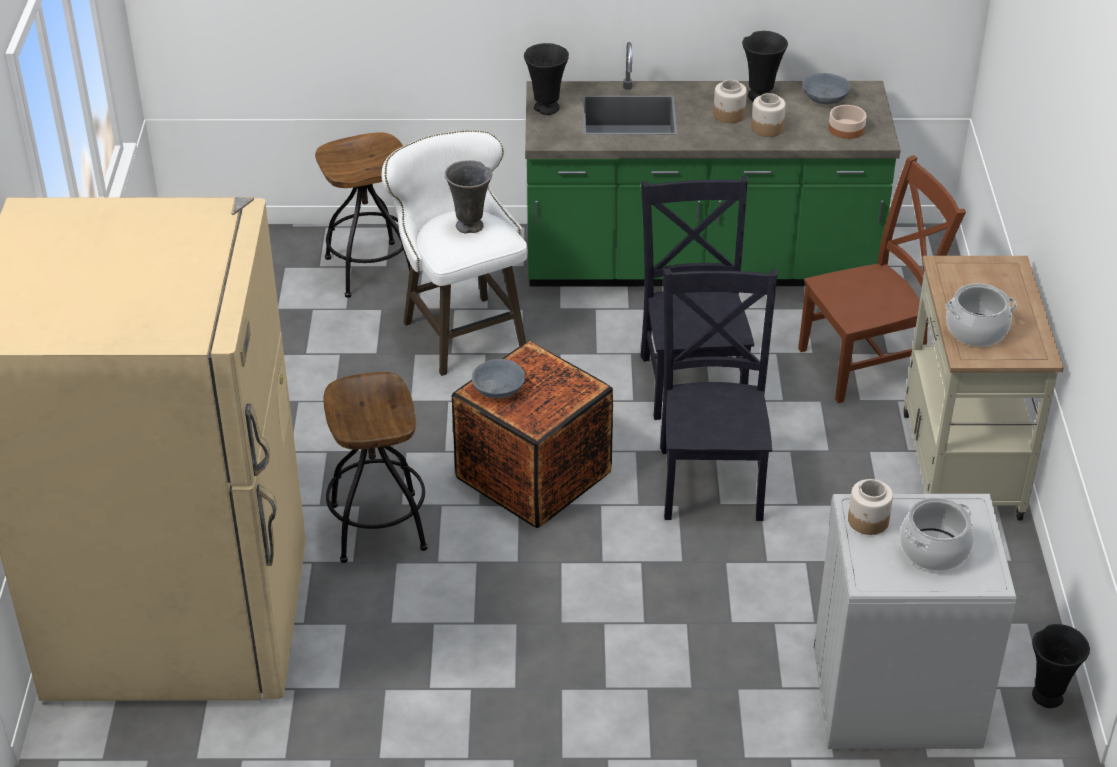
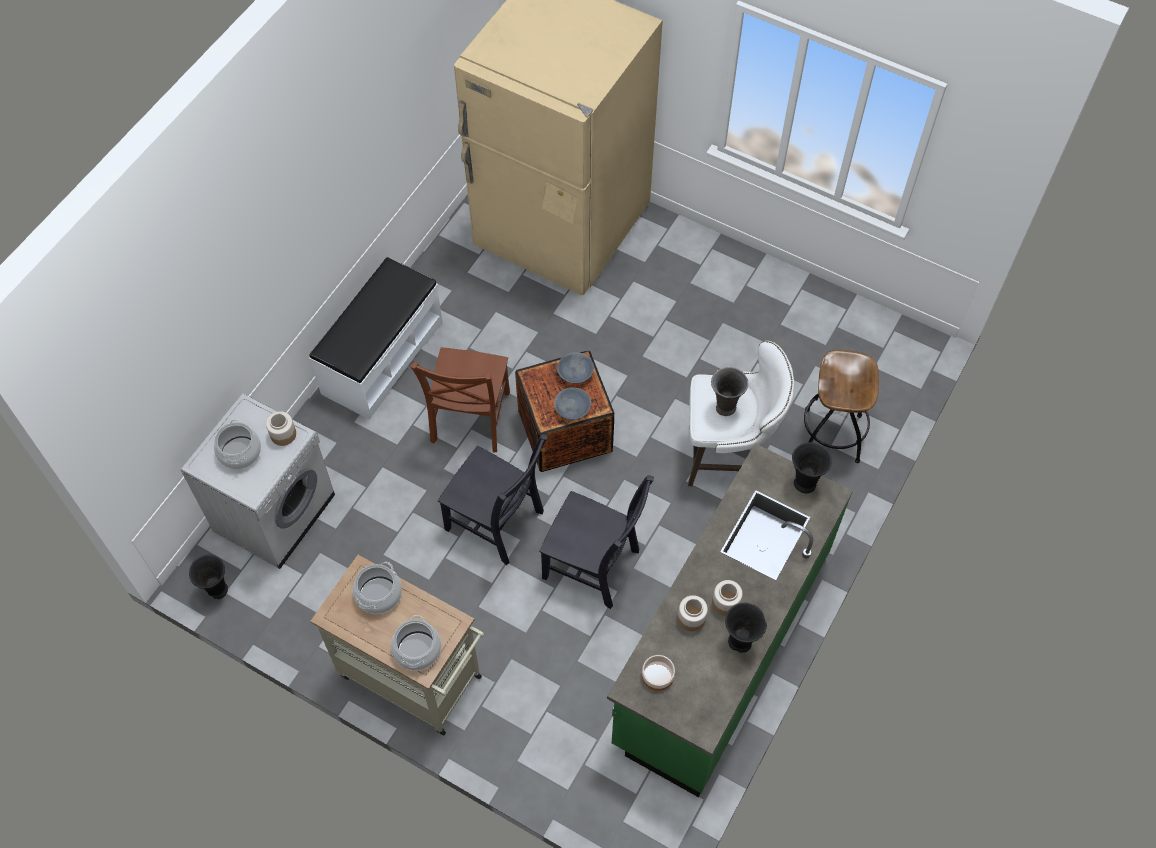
camera: 120 degrees right, 20 degrees up
(378, 526) = (573, 335): brown stool -> none
(562, 711) = (381, 357): none -> white bench
(825, 98) = (710, 689): grey bowl -> grey bowl (572, 409)
(867, 364) = (542, 689): brown chair -> brown chair (469, 420)
(1000, 278) = (417, 650): none -> cooking pot

